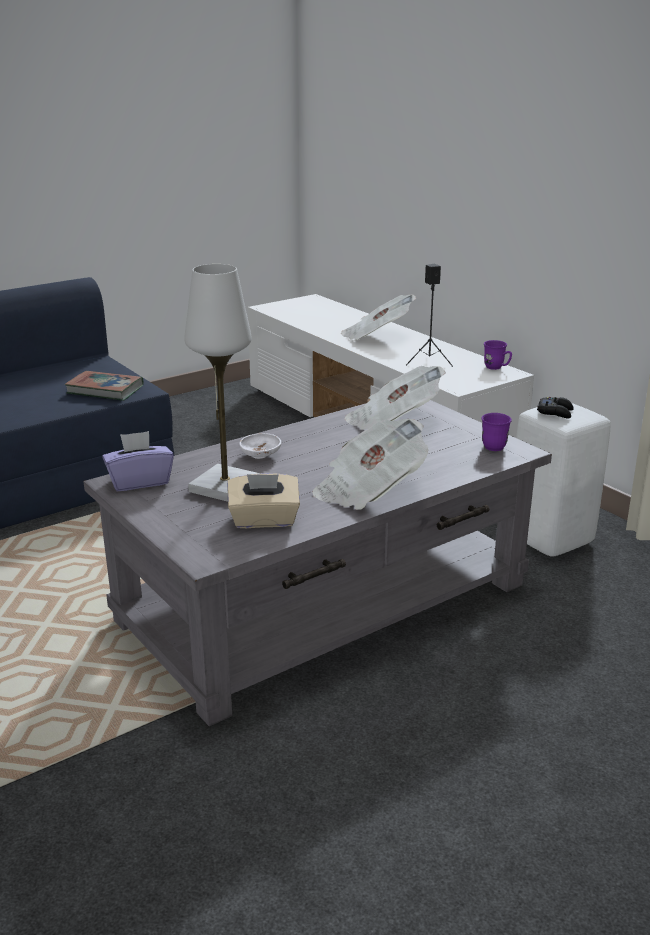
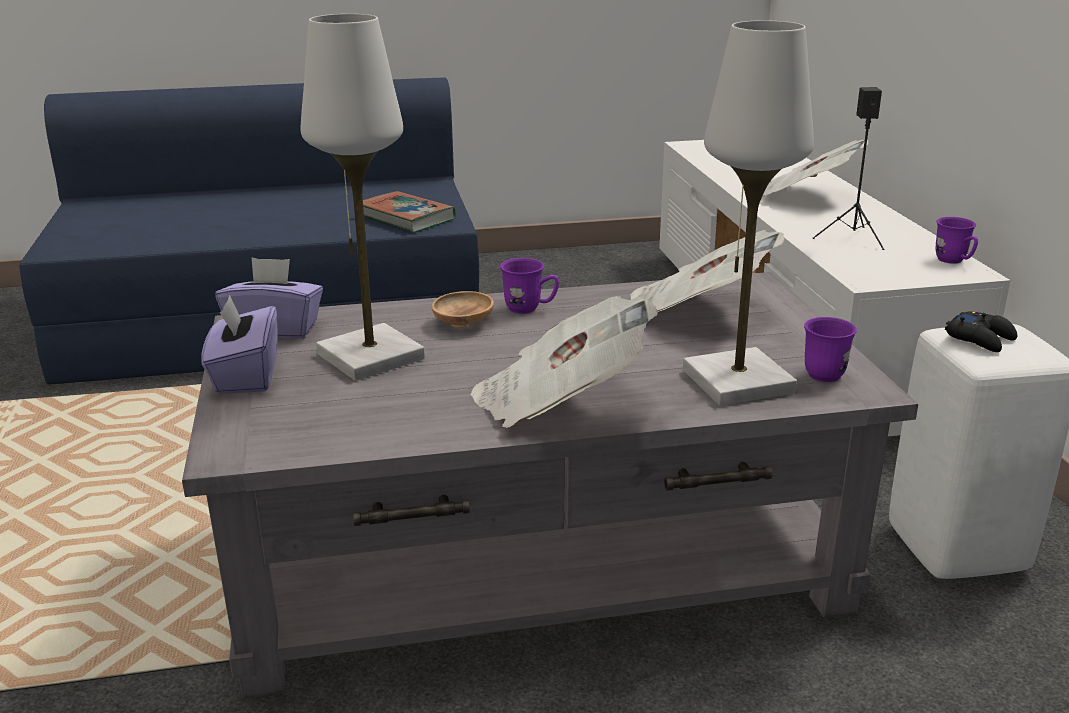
camera: 25 degrees right, 0 degrees up
(157, 514) = (245, 376): none -> purple tissue box
(260, 455) = (463, 323): white bowl -> brown bowl
(264, 520) = (367, 415): beige tissue box -> none
(292, 439) = (530, 309): none -> purple mug
(453, 459) = (737, 382): none -> white table lamp

